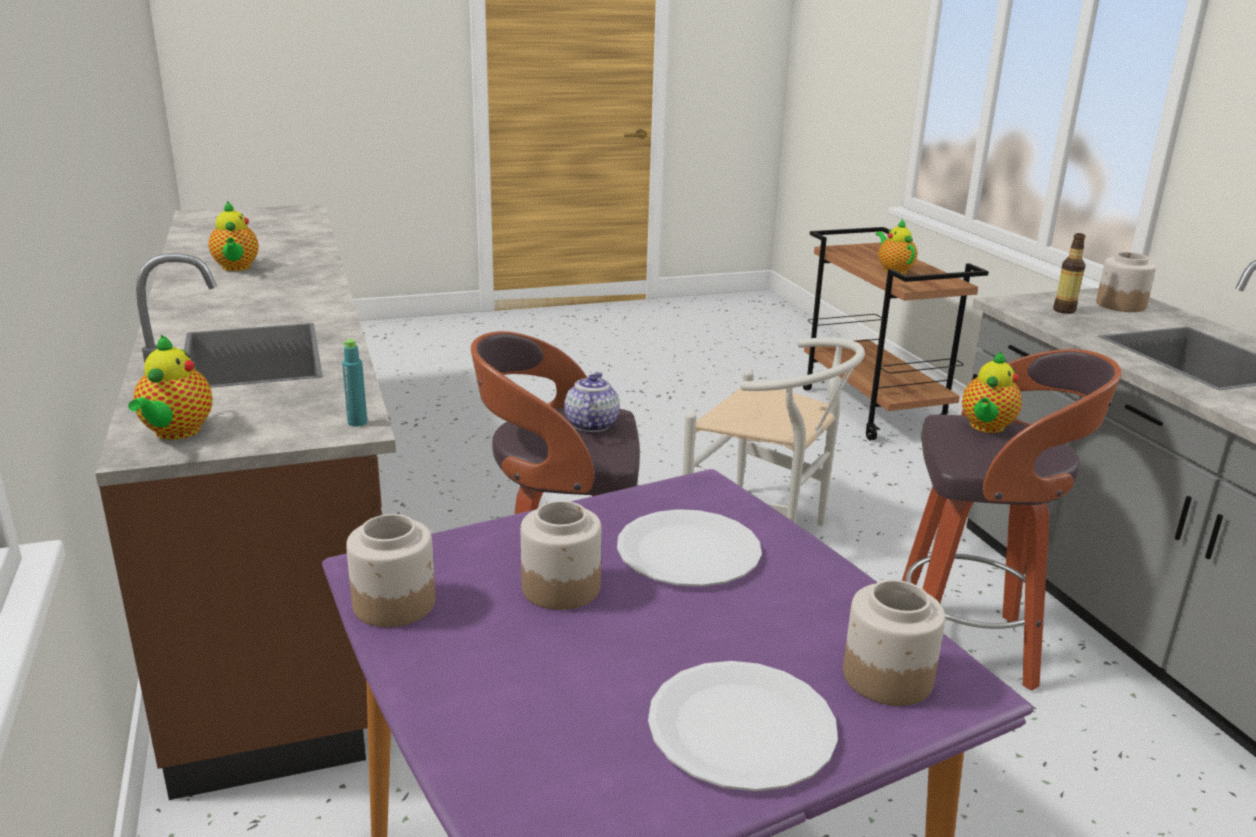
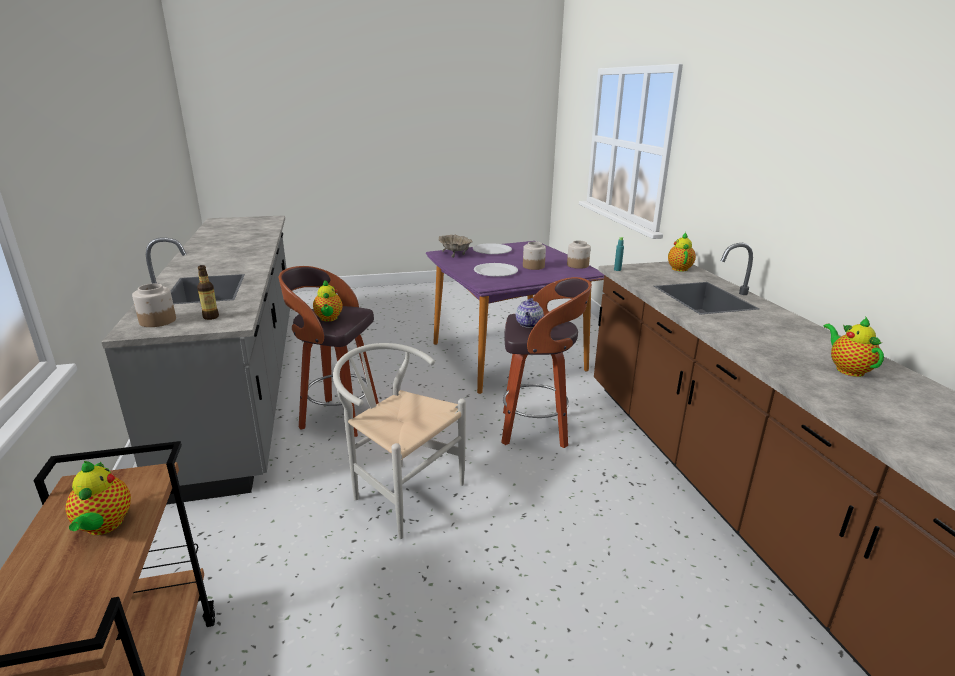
camera: 175 degrees left, 0 degrees up
(886, 677) = (455, 254): jar -> beige bowl
(986, 427) = (328, 319): teapot -> teapot turned 135 degrees clockwise

